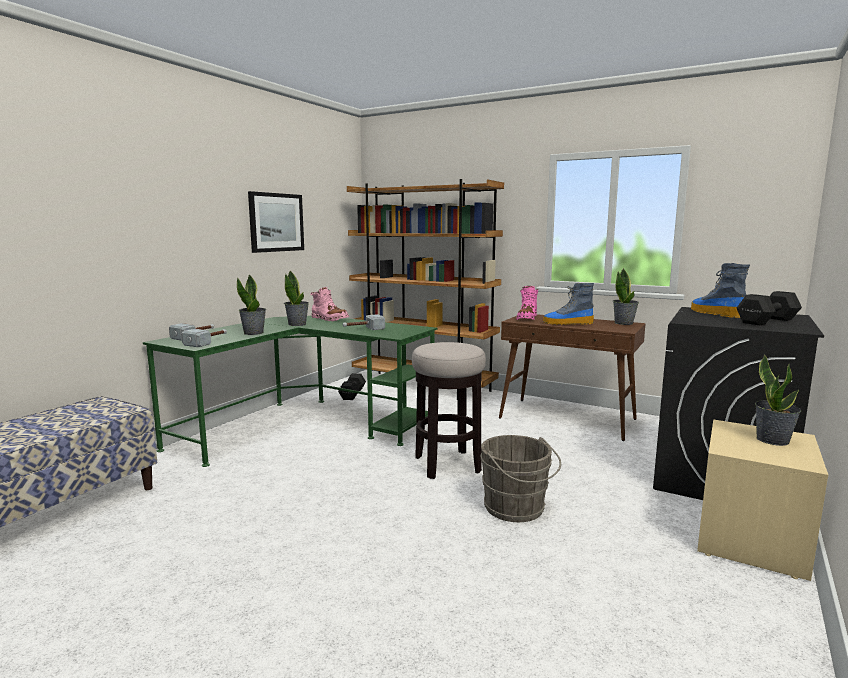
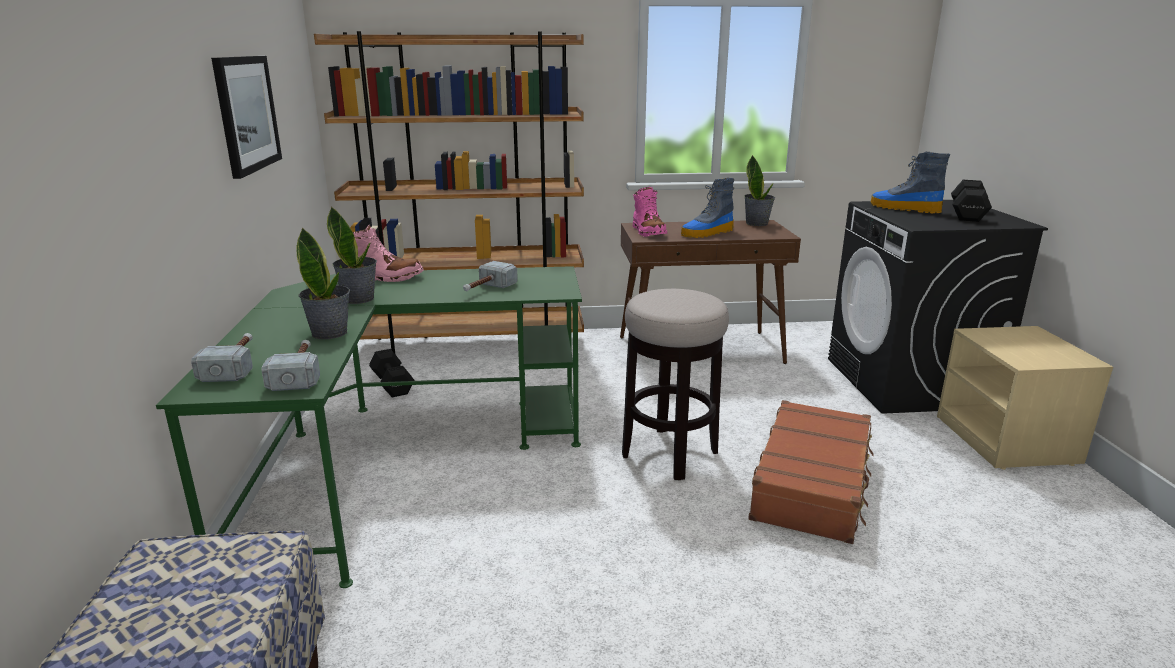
camera: 35 degrees left, 10 degrees up
(516, 509) = (812, 484): grey bucket -> brown suitcase
(773, 440) = (1027, 340): potted plant -> none

